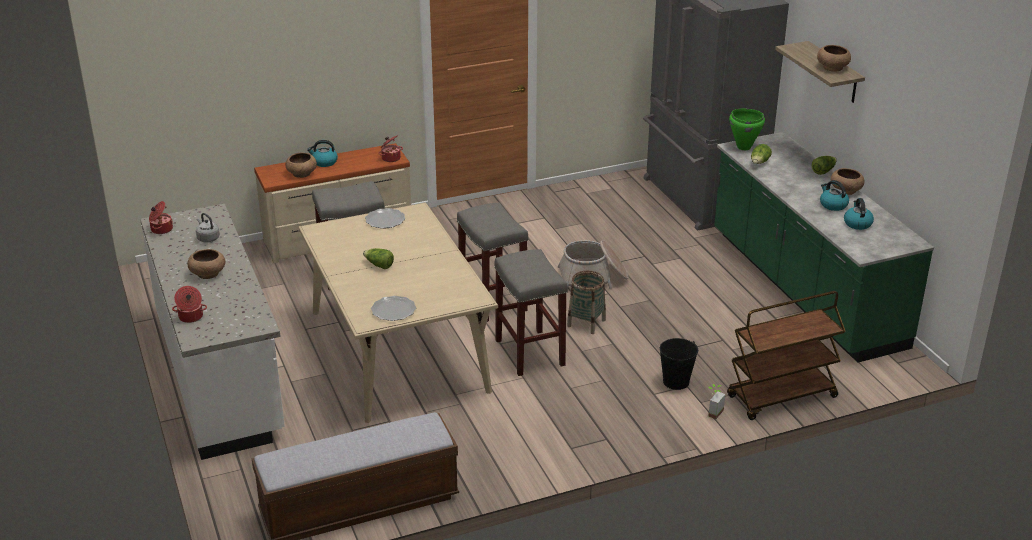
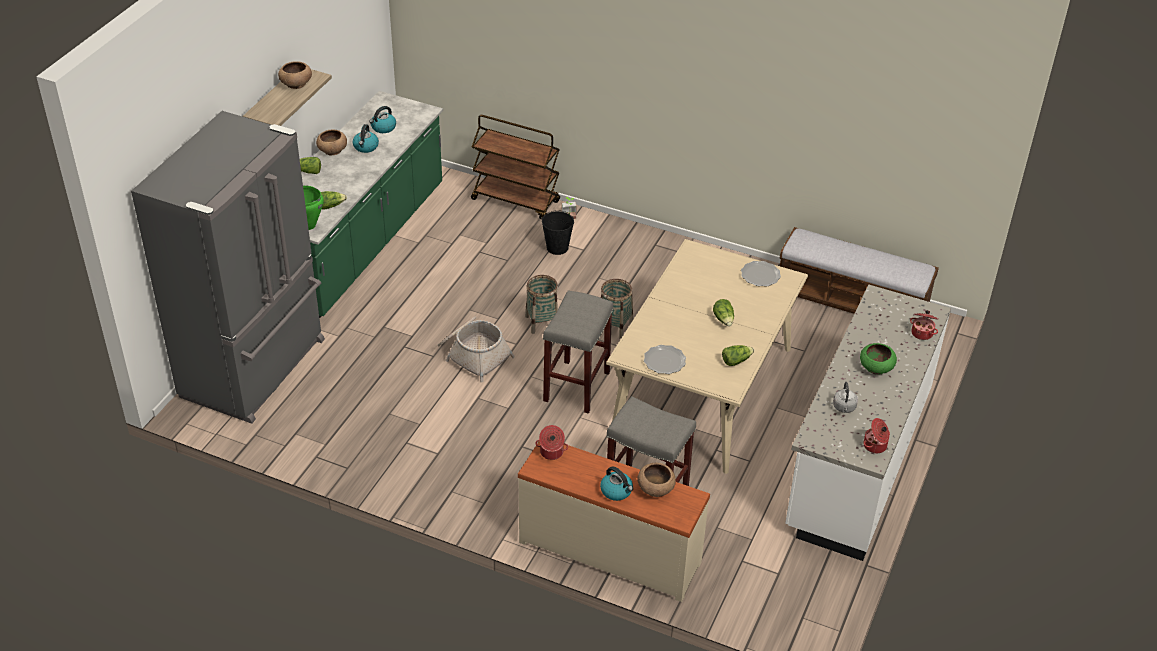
camera: 135 degrees left, 10 degrees up
(207, 273) = (876, 368): brown bowl -> green bowl
(333, 246) = (736, 360): none -> lettuce
(530, 353) = (614, 326): grey stool -> basket

